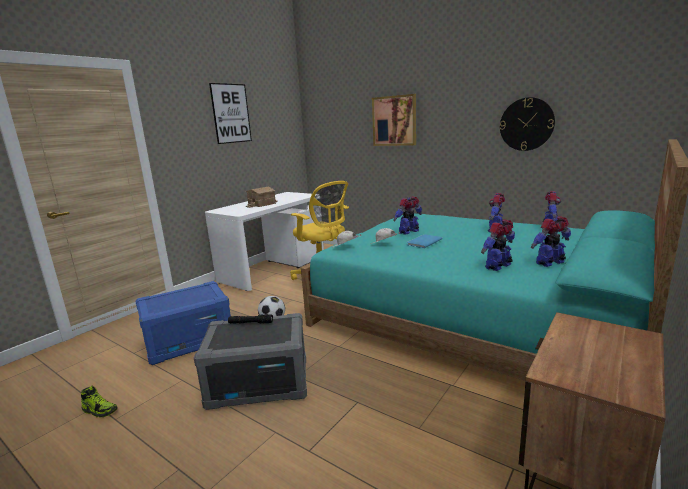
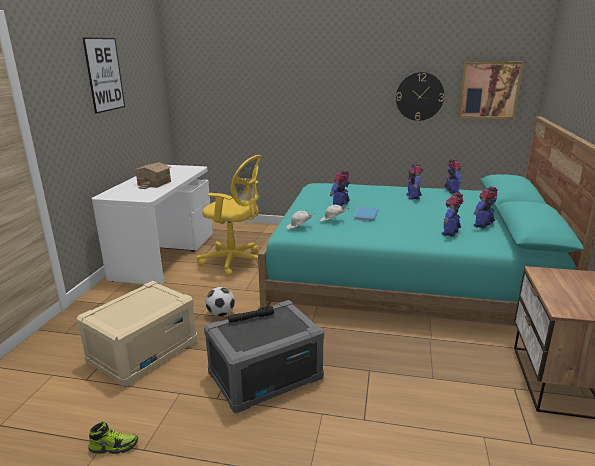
camera: 25 degrees left, 5 degrees up
(189, 340) = (143, 351): blue storage box -> beige storage box
(394, 121) = (285, 86): picture -> picture (489, 90)

